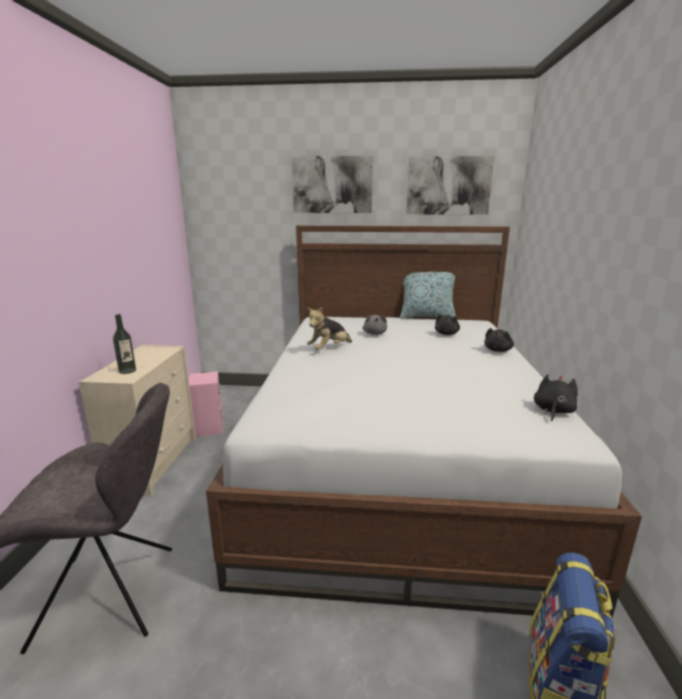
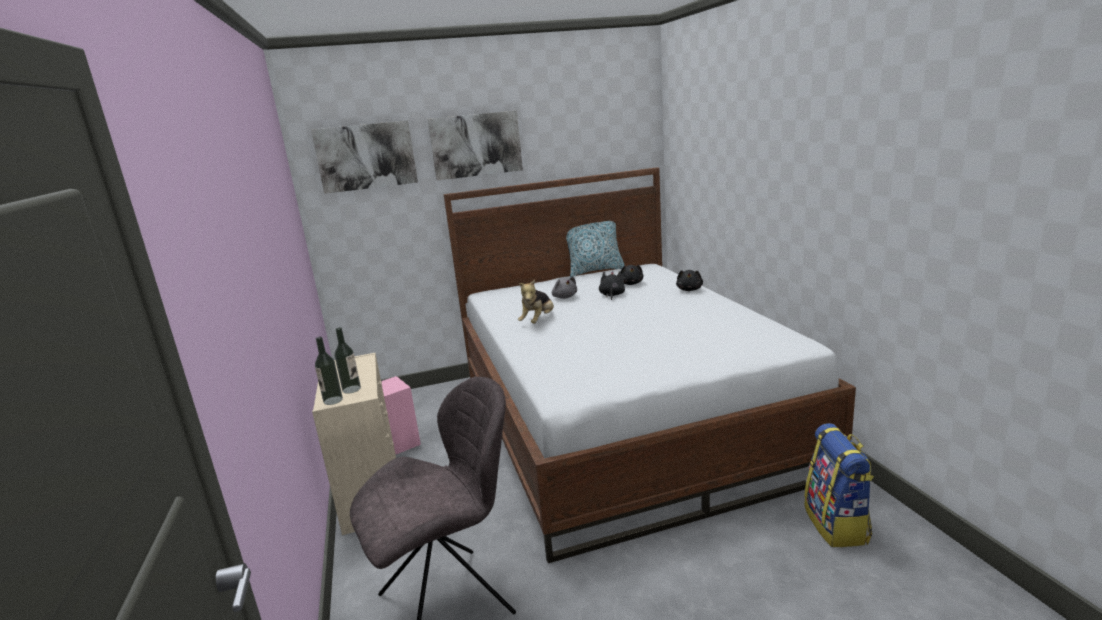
camera: 20 degrees left, 0 degrees up
(102, 376) = (333, 400): none -> bottle
(448, 186) = (595, 133): picture -> picture (366, 156)
(553, 411) = (771, 328): black plush toy -> black plush toy (612, 295)

